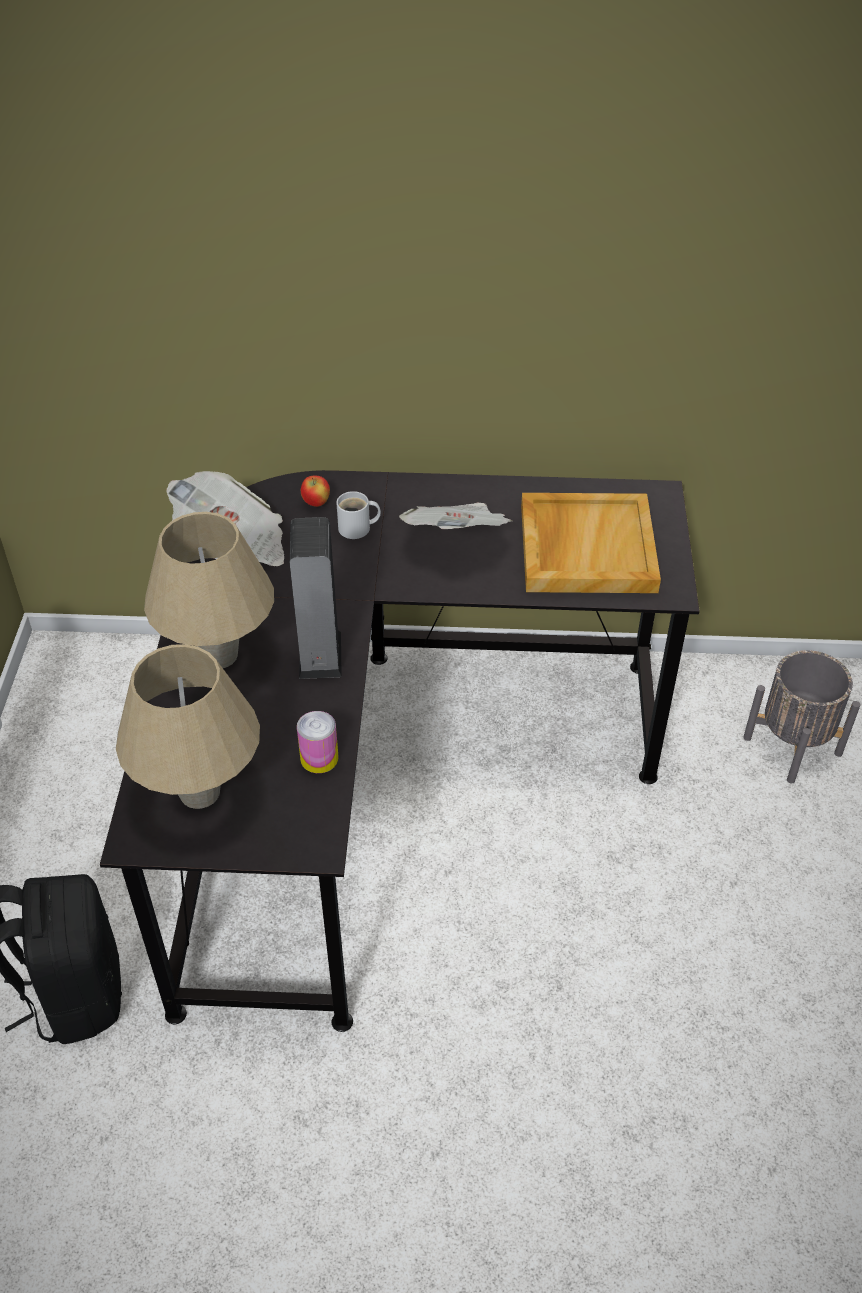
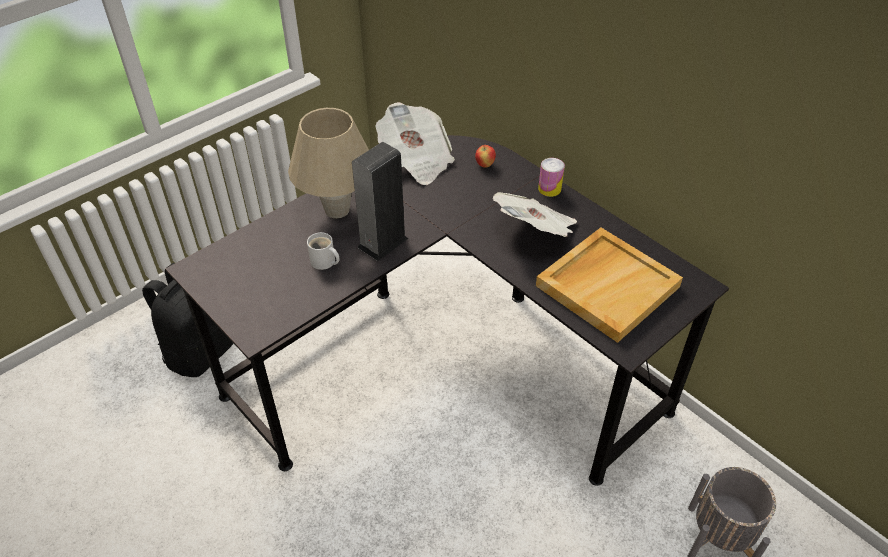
camera: 45 degrees right, 0 degrees up
(199, 792) = (243, 268): beige table lamp -> none
(319, 758) = (313, 293): can -> can (549, 189)
(357, 529) = (488, 191): white mug -> white mug (324, 262)

